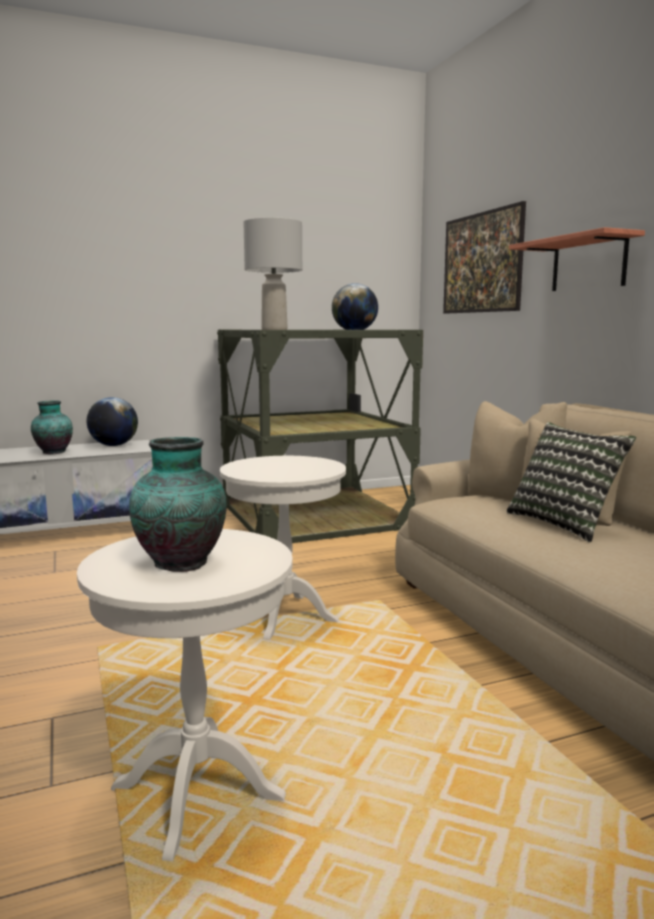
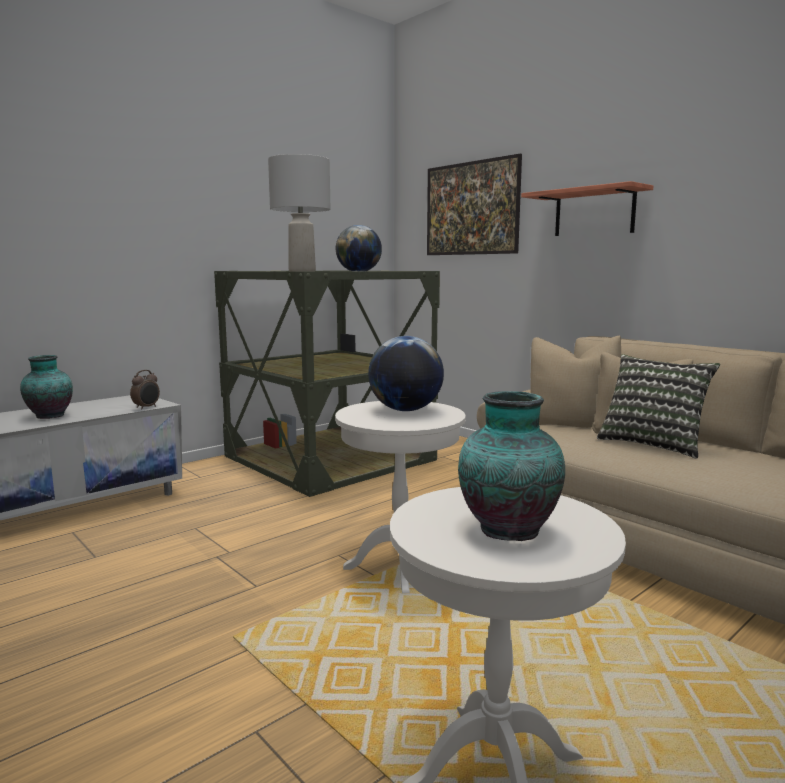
camera: 20 degrees left, 0 degrees up
(114, 445) = (115, 403): globe -> globe (406, 410)
(131, 451) = (147, 407): none -> alarm clock

